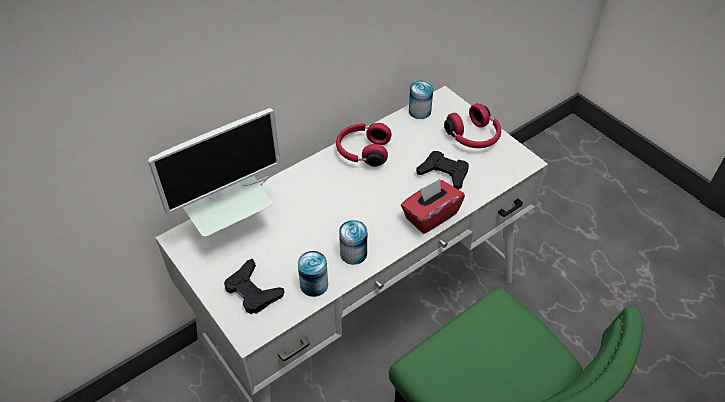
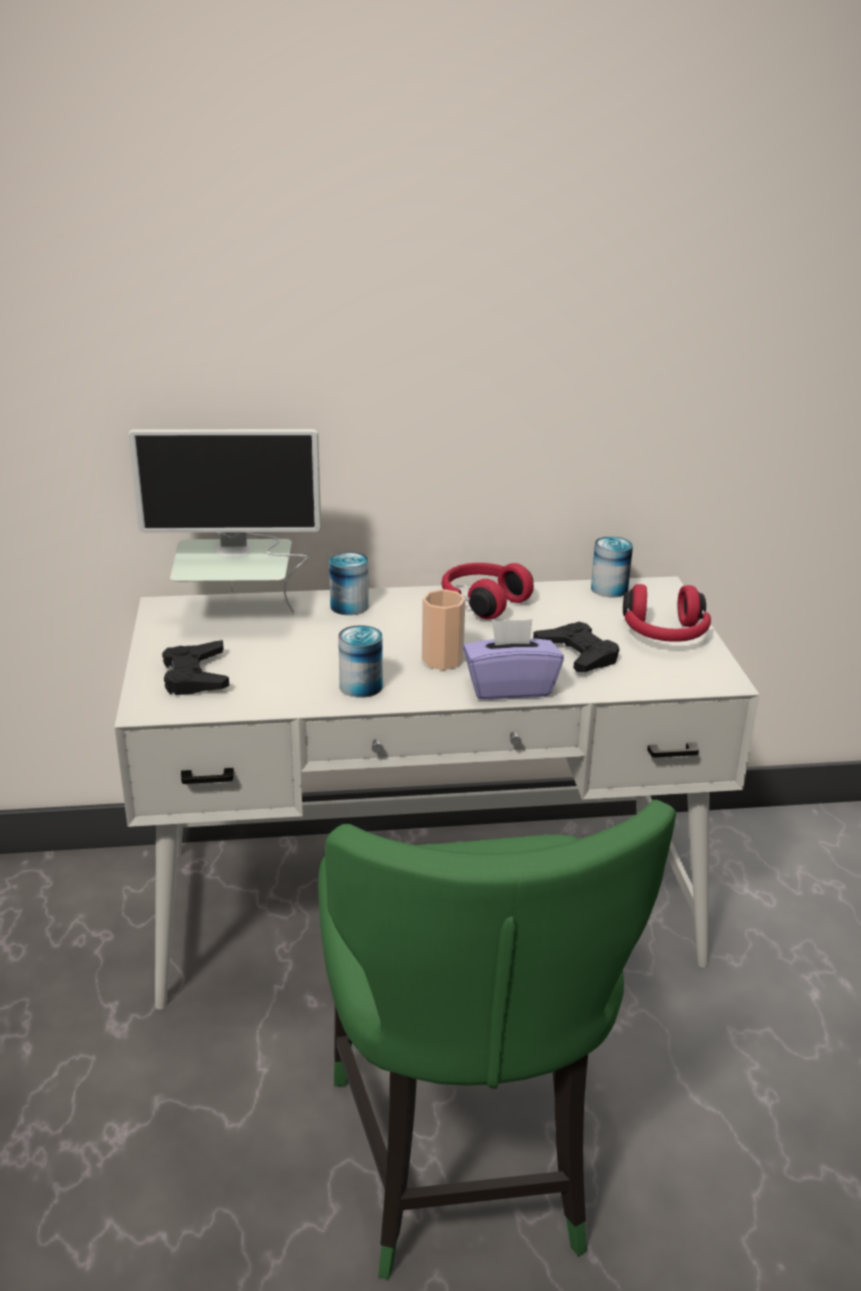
camera: 30 degrees right, 20 degrees down
(314, 284) = (276, 696): can -> can (349, 606)
(379, 210) = (442, 660): none -> cup
(430, 216) = (510, 687): red tissue box -> purple tissue box

